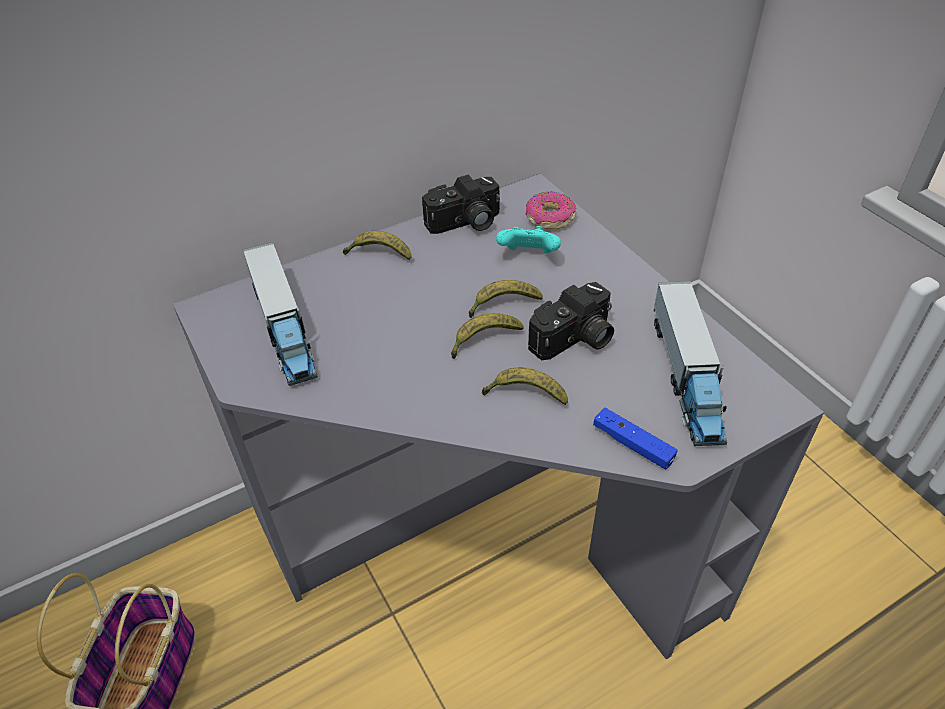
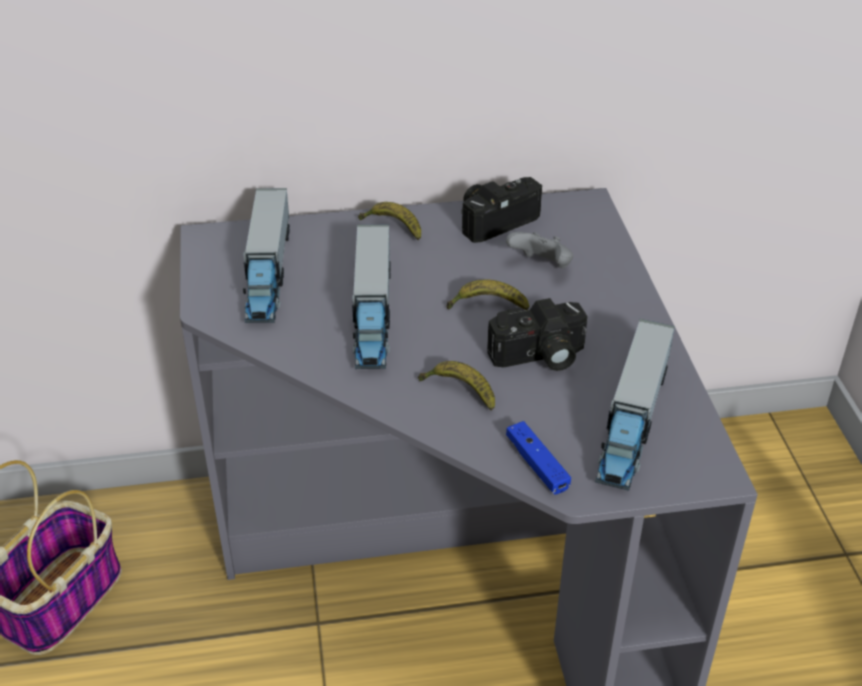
camera: 20 degrees right, 5 degrees down
(405, 341) = (372, 314): none -> toy truck
(465, 223) = (495, 219): camera -> camera turned 150 degrees clockwise
(483, 340) = (448, 332): banana -> none
(528, 256) = (541, 267): turquoise game controller -> grey game controller
(549, 218) = (587, 235): donut -> none

